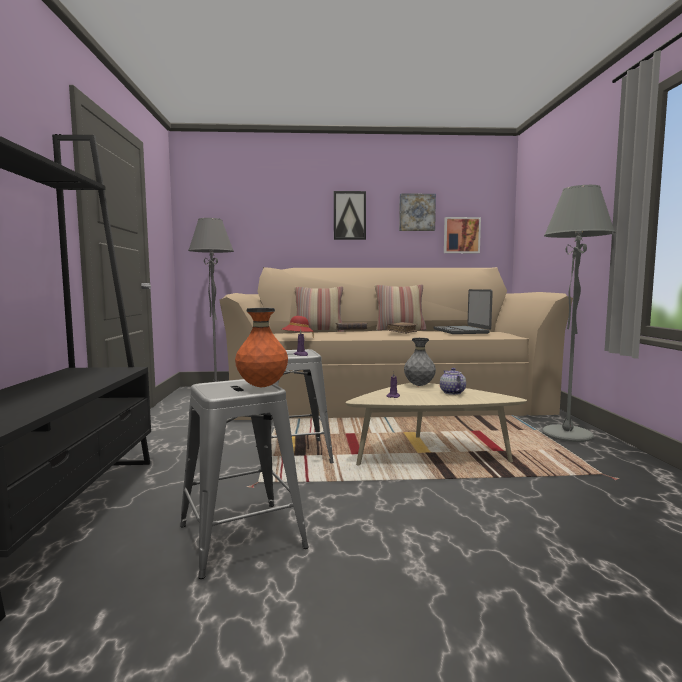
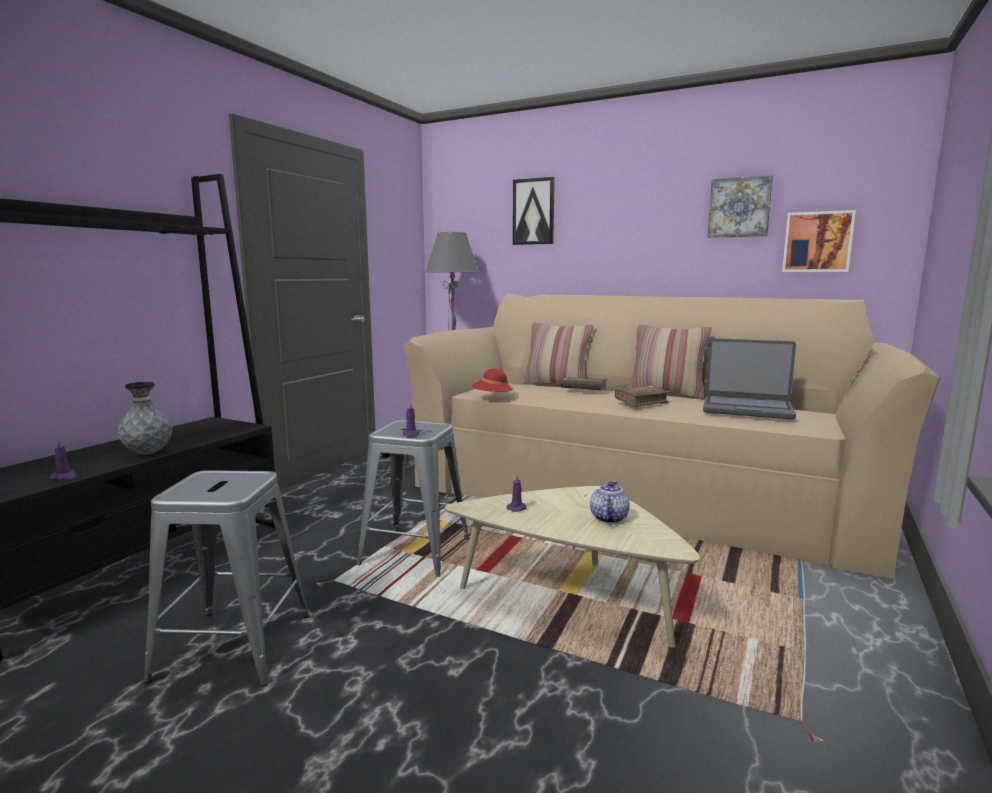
camera: 30 degrees right, 5 degrees up
(32, 410) = (65, 477): none -> purple candle
(262, 386) = (235, 489): orange vase -> none
(349, 215) = (634, 217): picture -> picture (533, 211)
(419, 385) = (589, 494): grey vase -> grey vase (148, 453)
(461, 331) = (747, 409): laptop -> laptop turned 90 degrees counterclockwise
(567, 435) = (851, 624): grey floor lamp -> none

